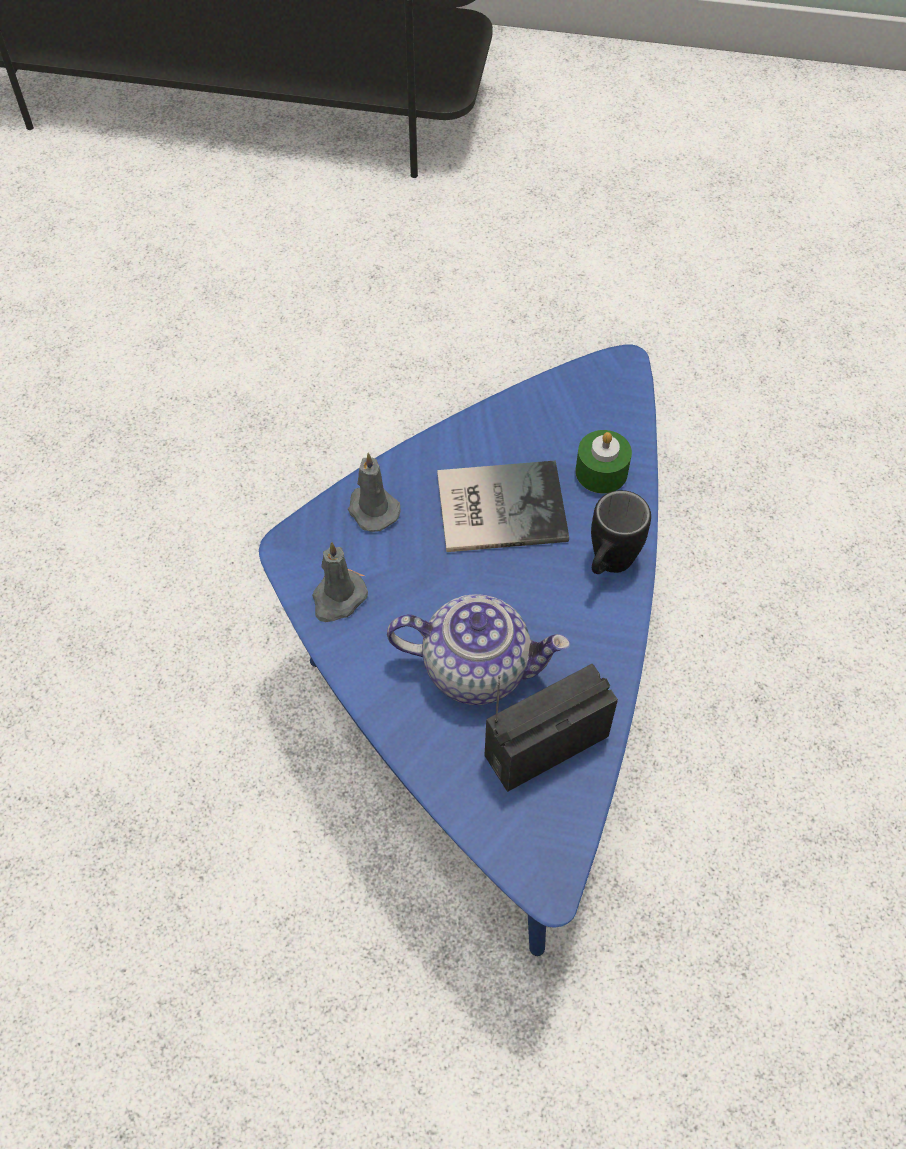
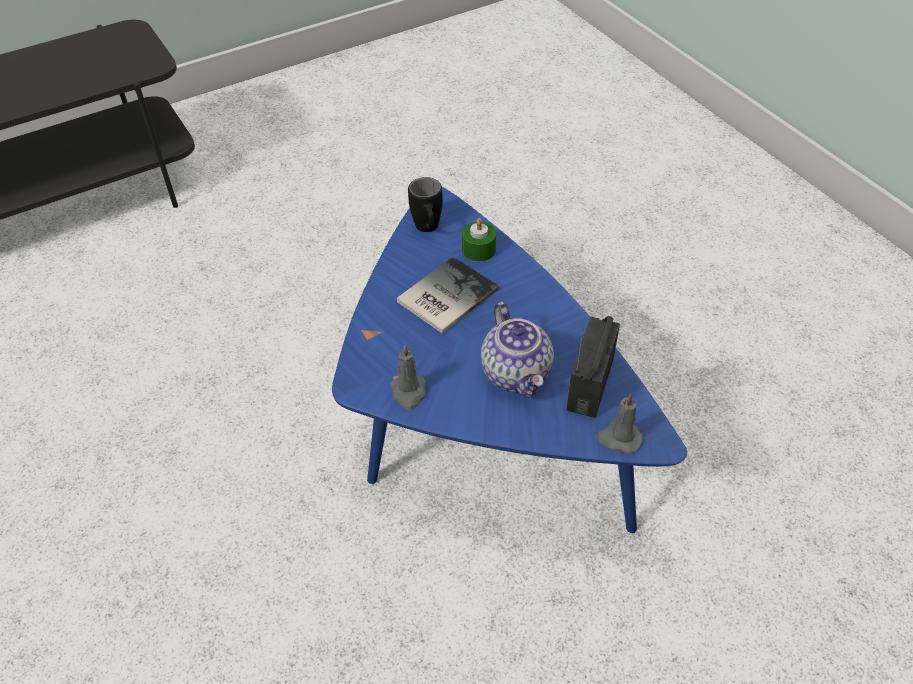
camera: 40 degrees left, 10 degrees down
(372, 509) = (379, 339): grey candle -> grey candle (618, 439)
(477, 667) = (517, 374): teapot -> teapot turned 105 degrees clockwise
(607, 567) = (529, 288): black mug -> black mug (428, 230)

